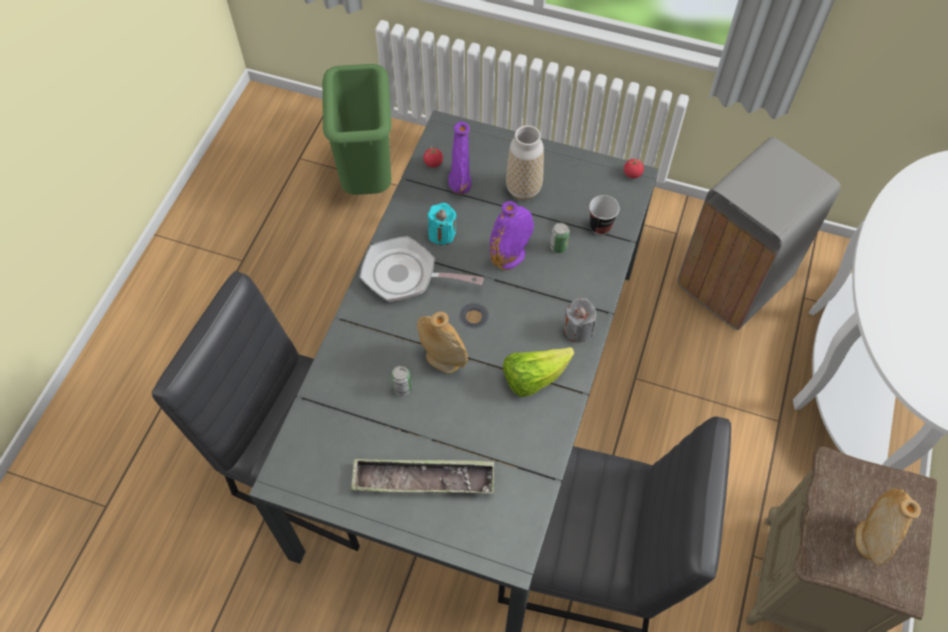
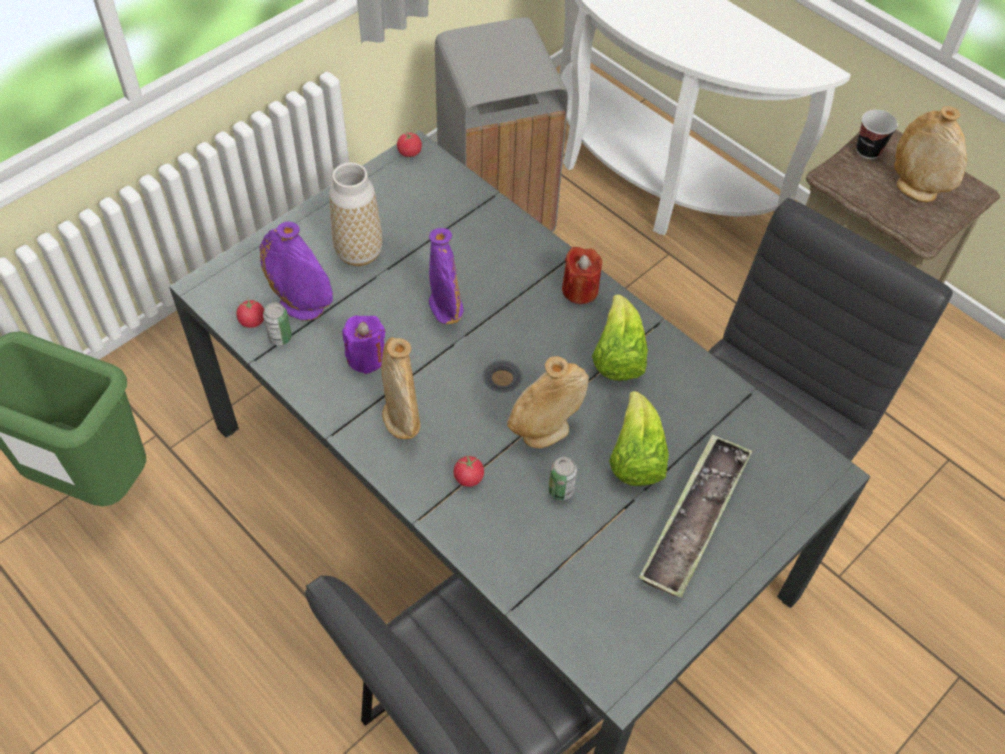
camera: 65 degrees left, 5 degrees down
(383, 331) = (468, 477): none -> tomato
(405, 275) = (401, 420): frying pan -> beige vase
(442, 234) = (366, 357): turquoise candle -> purple candle
(453, 423) = (635, 457): none -> lettuce
(558, 247) = (461, 258): can -> can (280, 337)
(578, 329) = (580, 290): grey candle -> red candle
(600, 226) = (459, 210): cup -> cup (868, 150)

